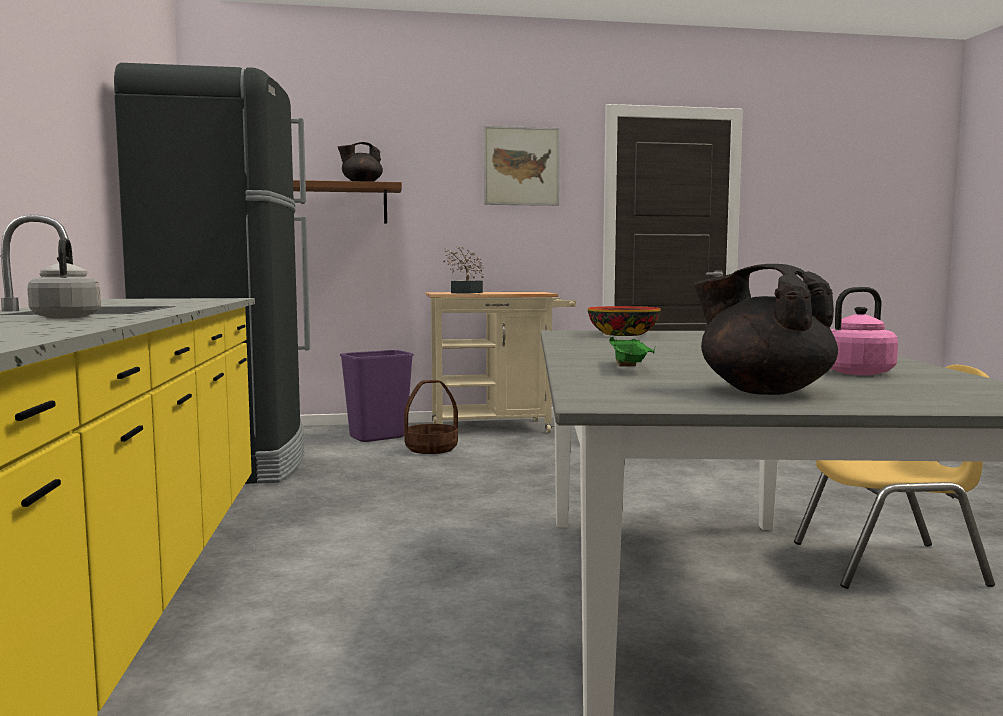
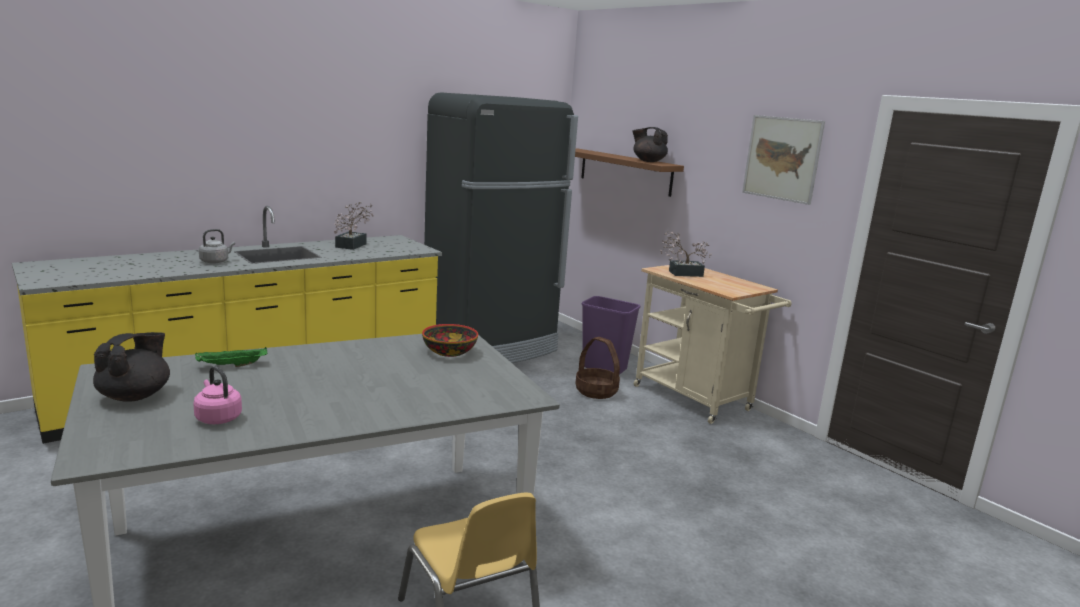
camera: 60 degrees right, 10 degrees up
(123, 302) = (353, 245): none -> potted plant

